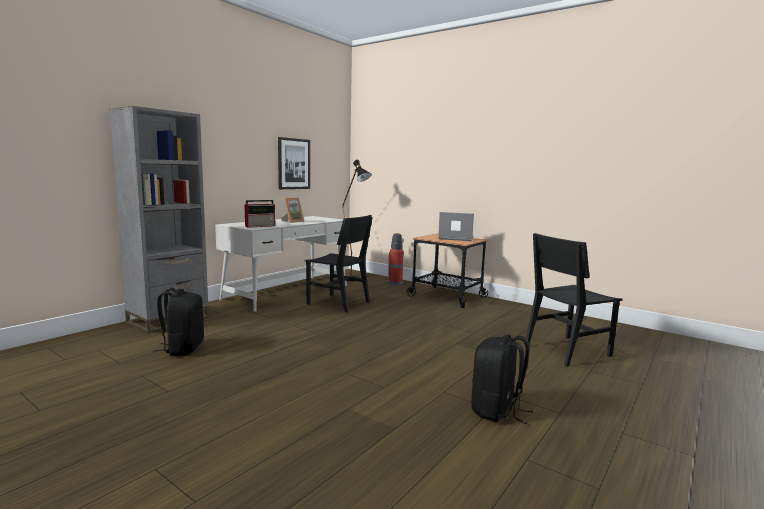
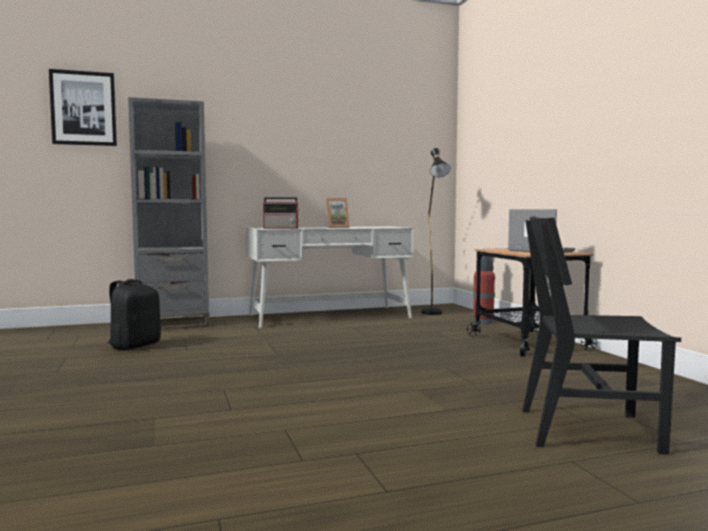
camera: 35 degrees right, 5 degrees down
(294, 164) = (360, 159): picture -> picture (83, 108)
(338, 303) = (362, 331): black chair -> none
(497, 411) = (303, 464): black backpack -> none

